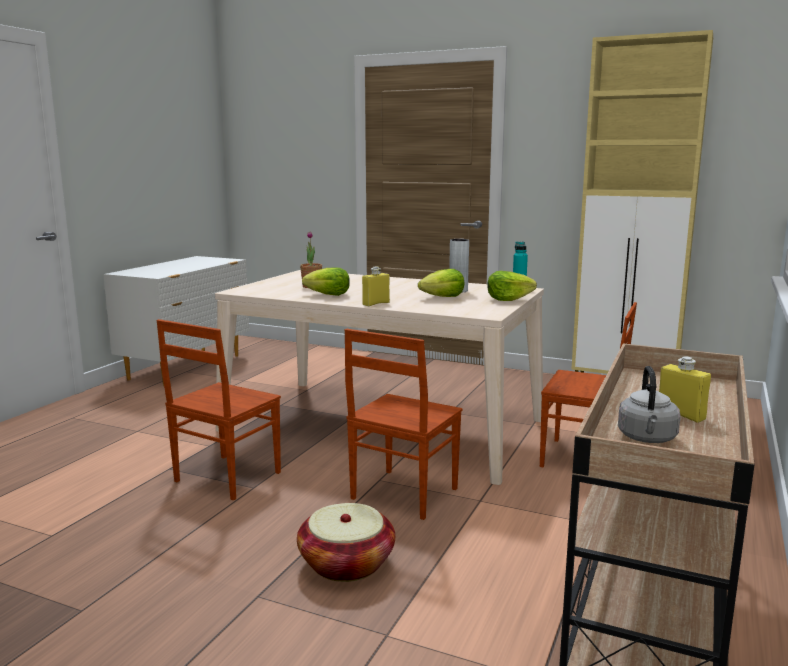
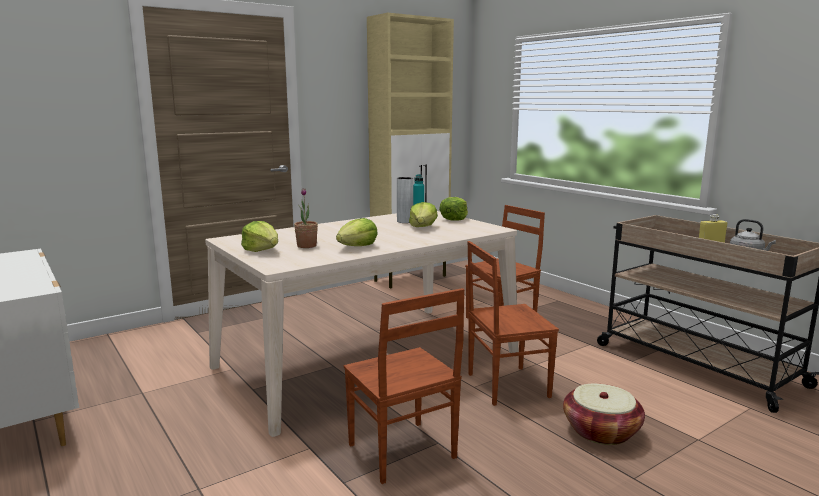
camera: 60 degrees left, 0 degrees up
(281, 282) = (262, 250): none -> lettuce
(376, 304) = (418, 242): yellow bottle -> none
(402, 494) = (506, 385): brown chair -> brown chair turned 105 degrees clockwise

